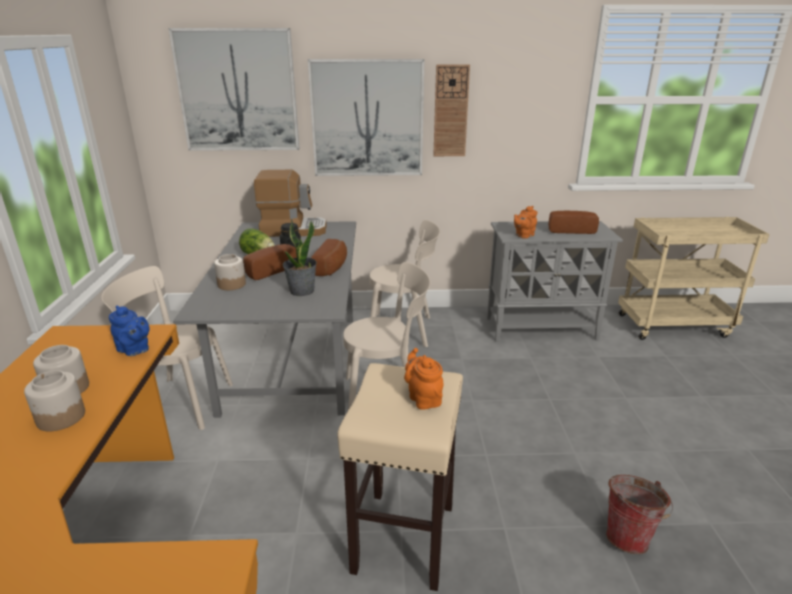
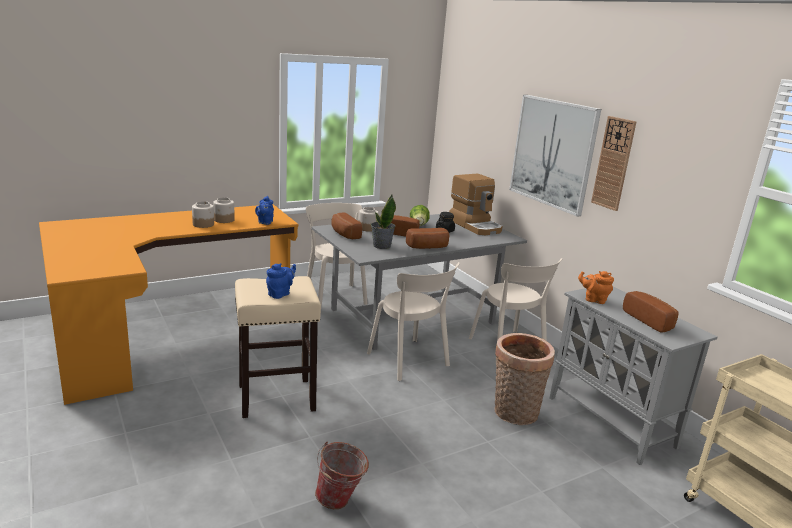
camera: 60 degrees right, 5 degrees down
(234, 304) = (344, 234): none -> bread
(238, 91) = (485, 111): picture -> none
(423, 398) = (280, 294): orange teapot -> blue teapot
(513, 369) = (514, 414): none -> basket

